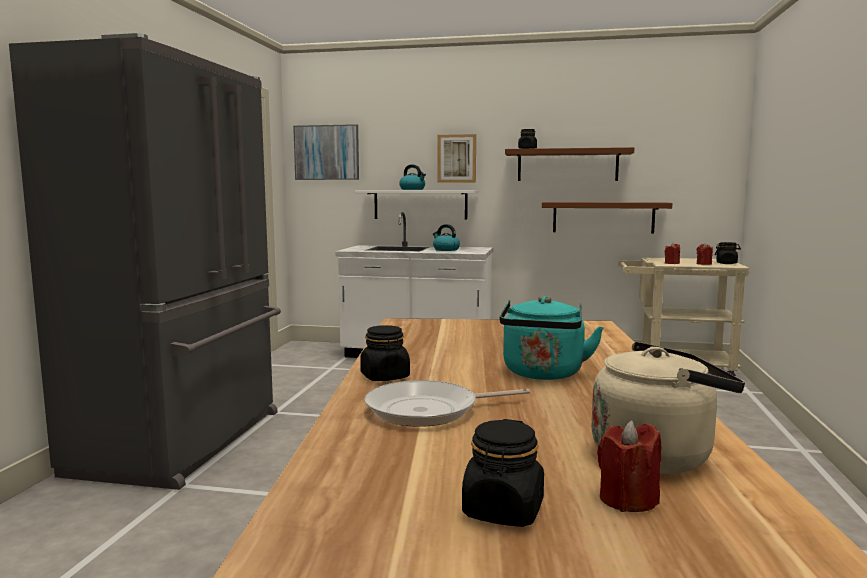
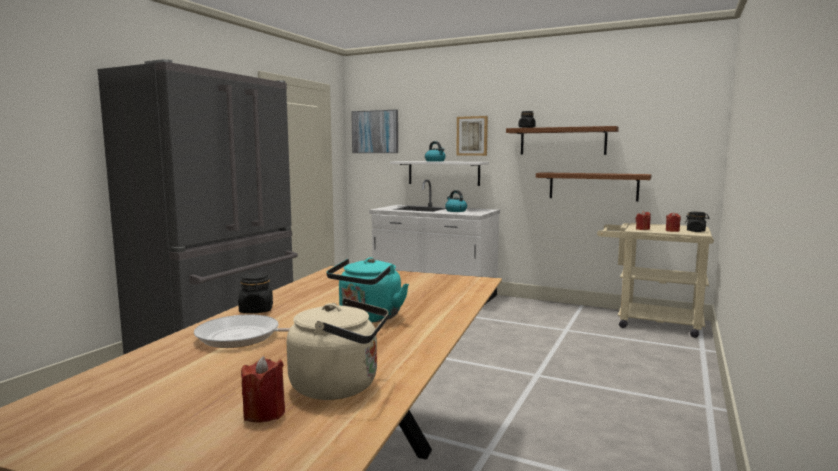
camera: 15 degrees right, 0 degrees up
(503, 511) = (174, 409): black jar -> none

